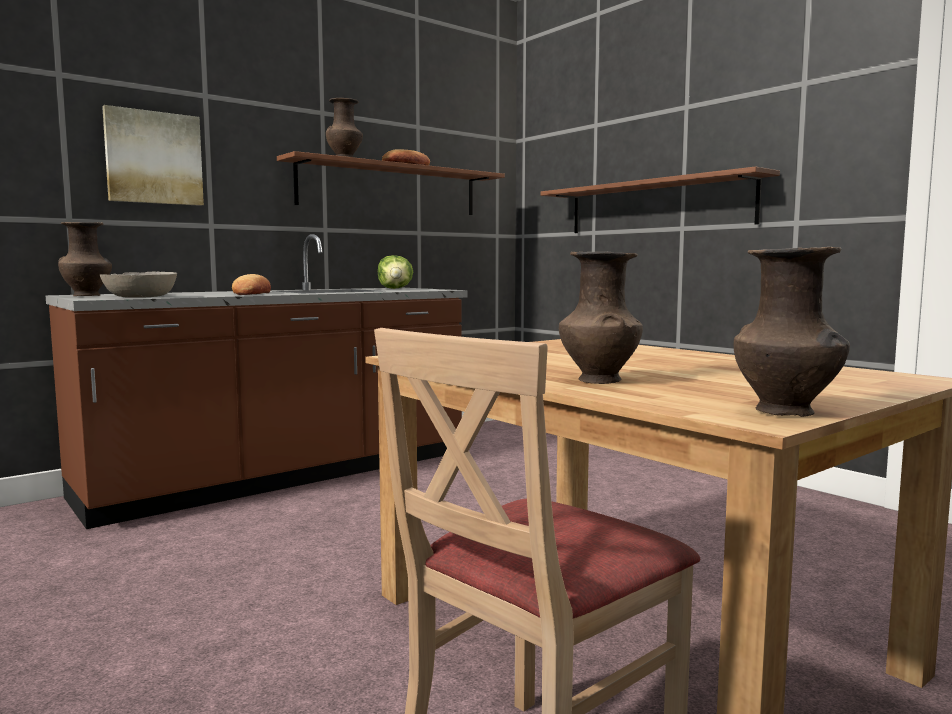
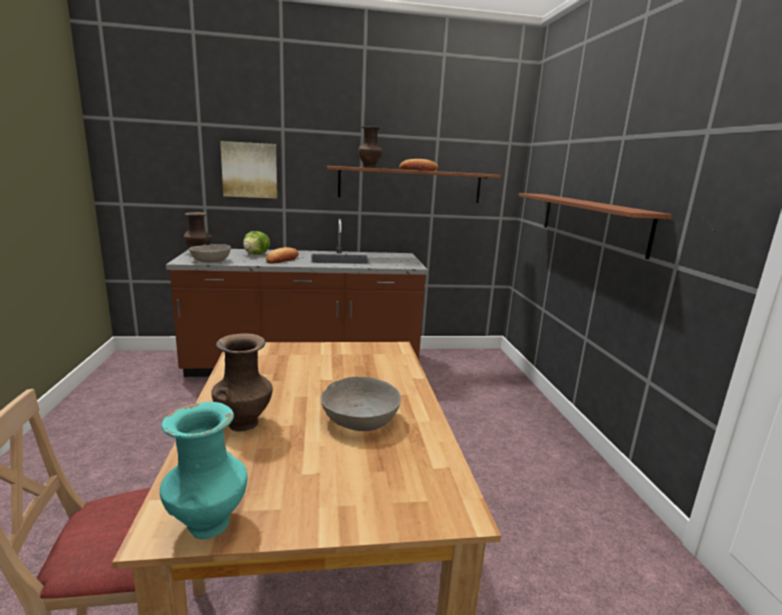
camera: 30 degrees right, 10 degrees up
(395, 288) = (394, 258): lettuce -> lettuce (257, 254)
(696, 365) = (360, 419): none -> grey bowl
(787, 412) = (208, 526): brown vase -> turquoise vase

